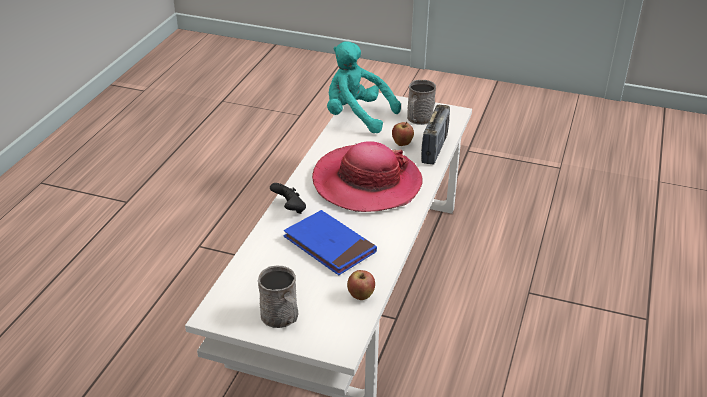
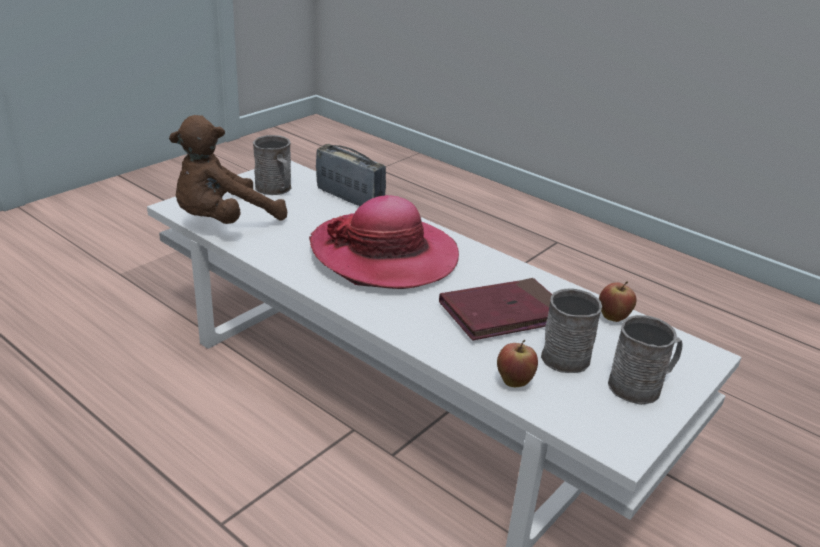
camera: 70 degrees left, 5 degrees down
(289, 209) = (403, 323): black game controller -> none
(299, 281) = (568, 354): none -> grey mug
(329, 245) = (503, 314): blue book -> red book
(356, 116) = (224, 222): turquoise plush toy -> brown plush toy
(402, 144) = (320, 212): apple -> apple (514, 382)

